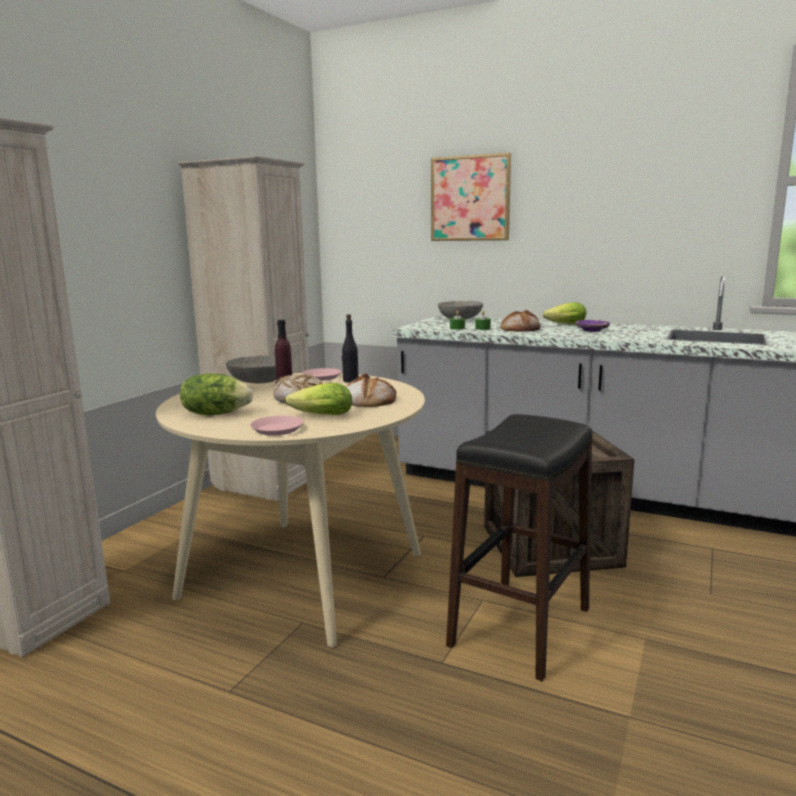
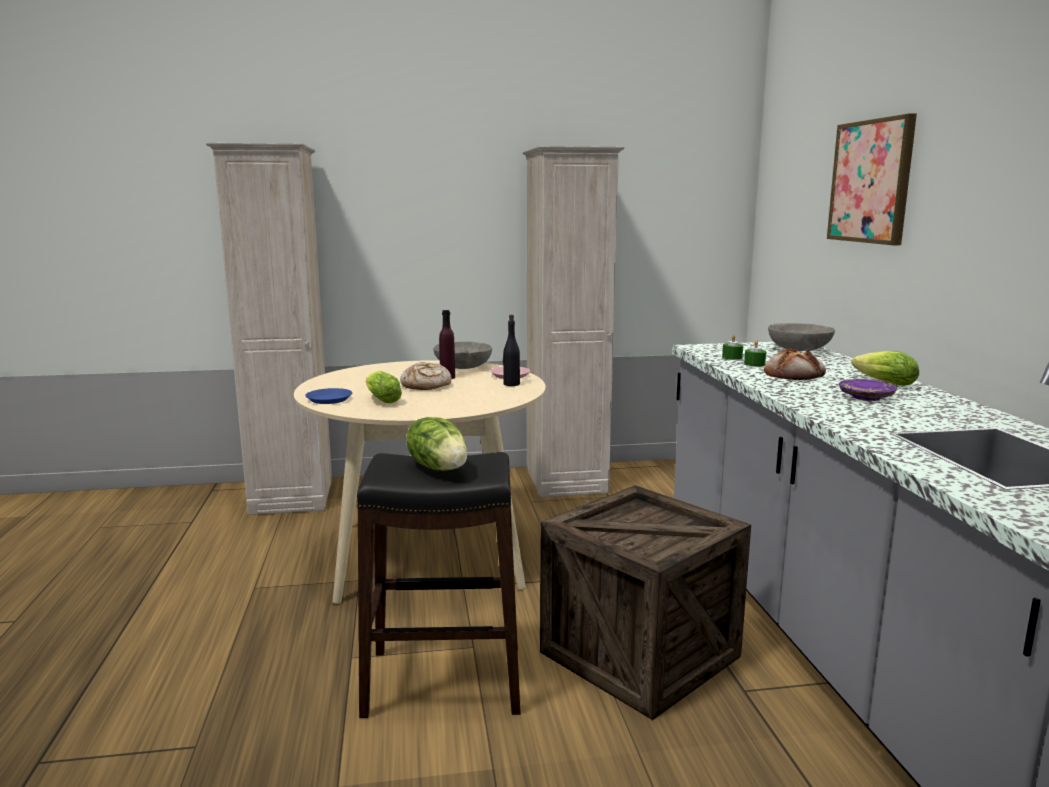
camera: 55 degrees right, 0 degrees up
(216, 413) = (353, 379): lettuce -> lettuce (439, 468)
(277, 429) = (329, 399): pink plate -> blue plate
(368, 400) = (452, 401): bread -> none

